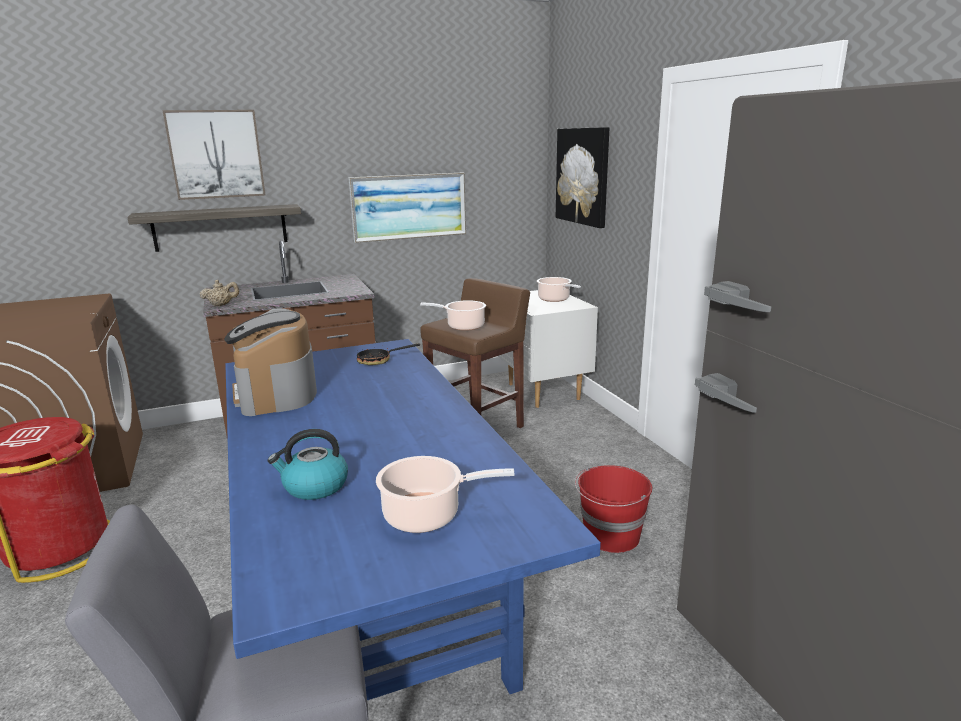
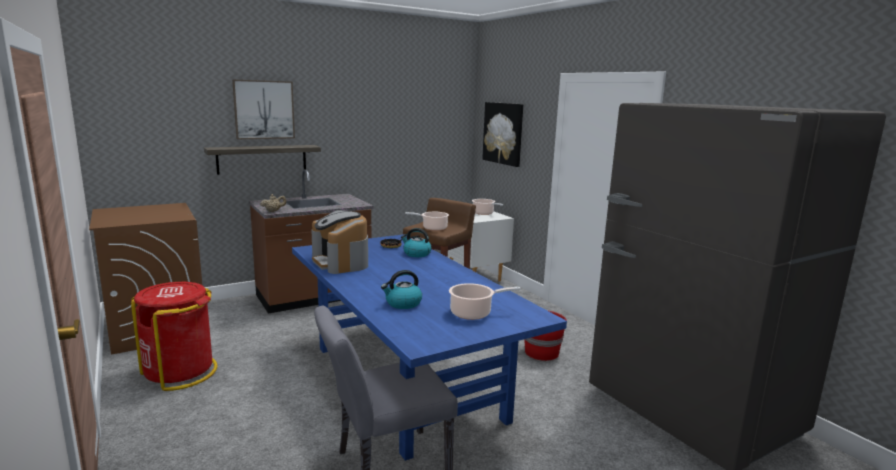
camera: 10 degrees left, 5 degrees down
(404, 376) = (416, 254): none -> kettle
(409, 206) = (386, 149): picture -> none

